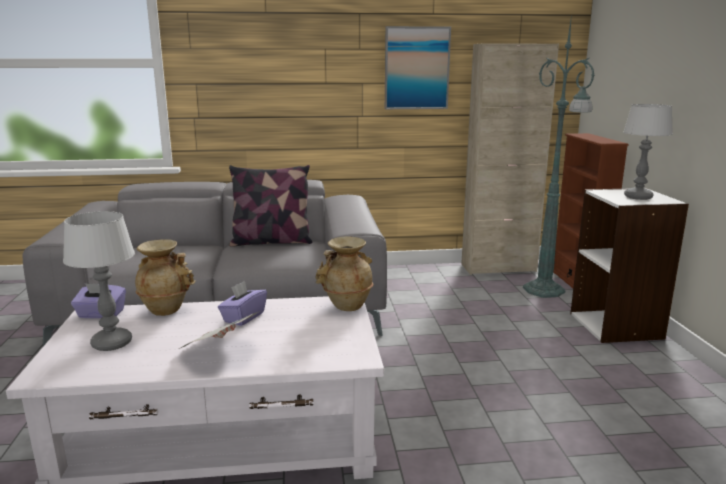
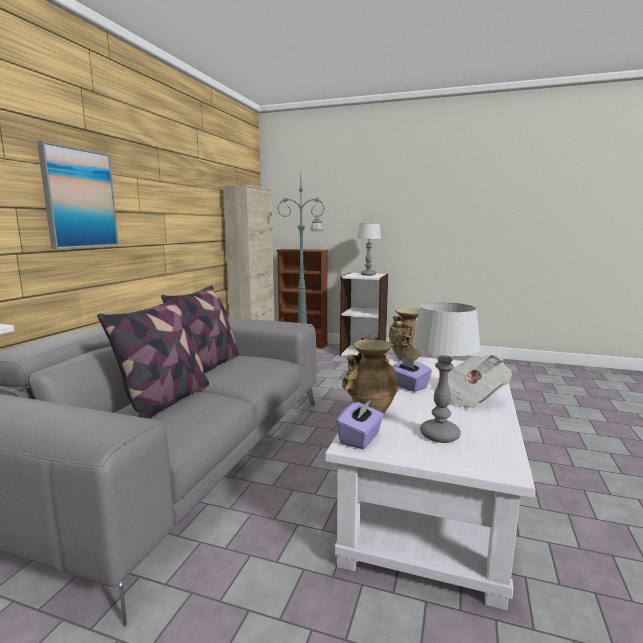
camera: 65 degrees left, 5 degrees down
(178, 250) = (166, 401): none -> pillow
(416, 68) = (195, 202): picture -> picture (79, 199)

